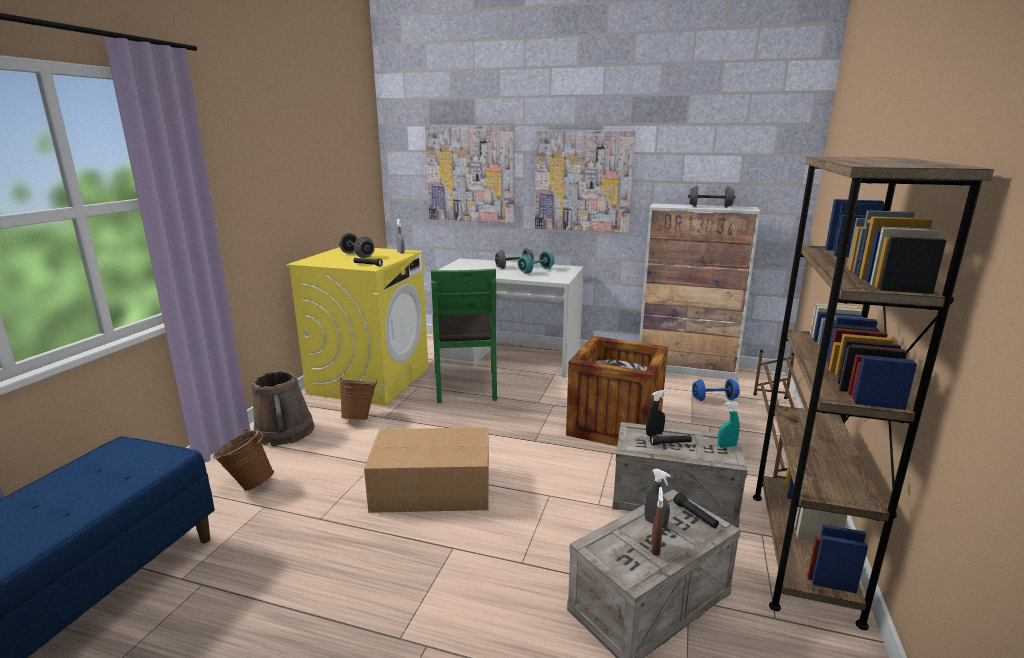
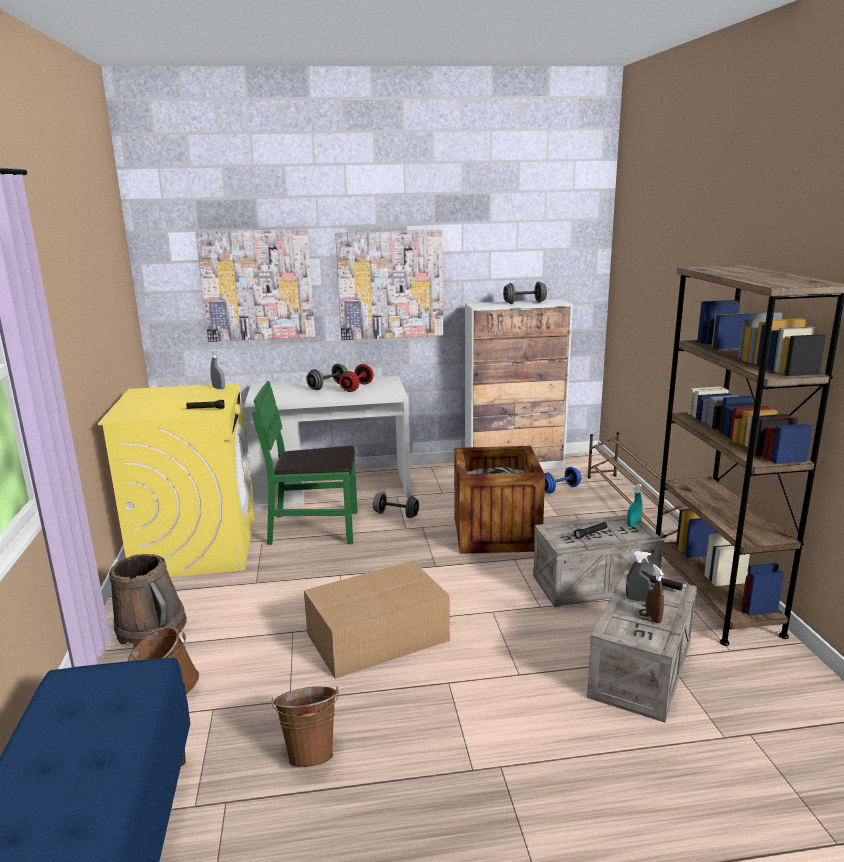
camera: 25 degrees left, 0 degrees up
(357, 255) = (171, 399): grey dumbbell -> grey dumbbell (396, 515)
(360, 418) = (227, 590): brown bucket -> brown bucket (311, 753)
(466, 385) = (314, 528): green chair -> green chair turned 120 degrees clockwise
(536, 271) = (357, 387): turquoise dumbbell -> red dumbbell
(654, 434) = (571, 528): black spray bottle -> none

